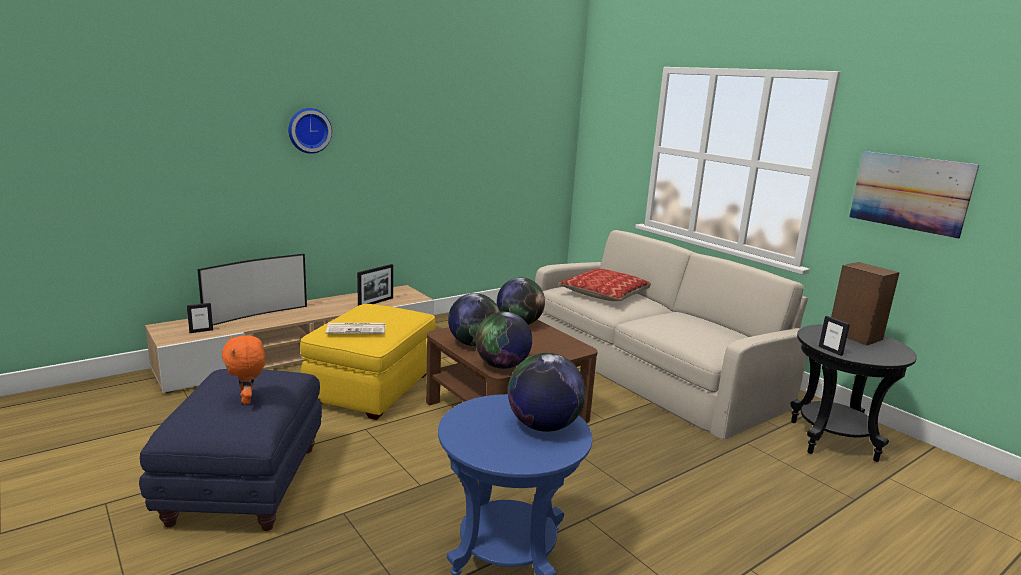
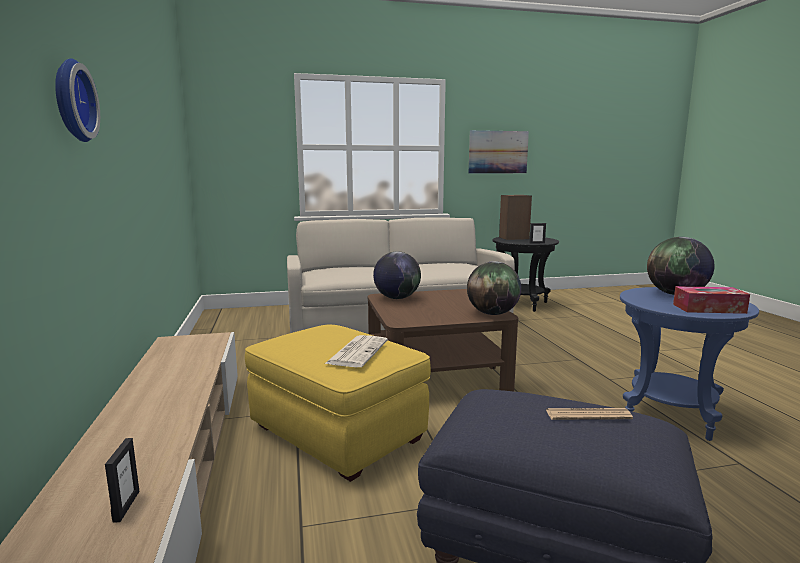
camera: 65 degrees left, 5 degrees down
(247, 400) = (587, 415): orange plush toy -> newspaper
(255, 315) = (118, 444): television -> none
(375, 302) = (197, 358): picture frame -> none
(473, 343) = (435, 315): globe -> none
(480, 438) = (708, 308): none -> tissue box
(605, 294) = (348, 271): pillow -> none

